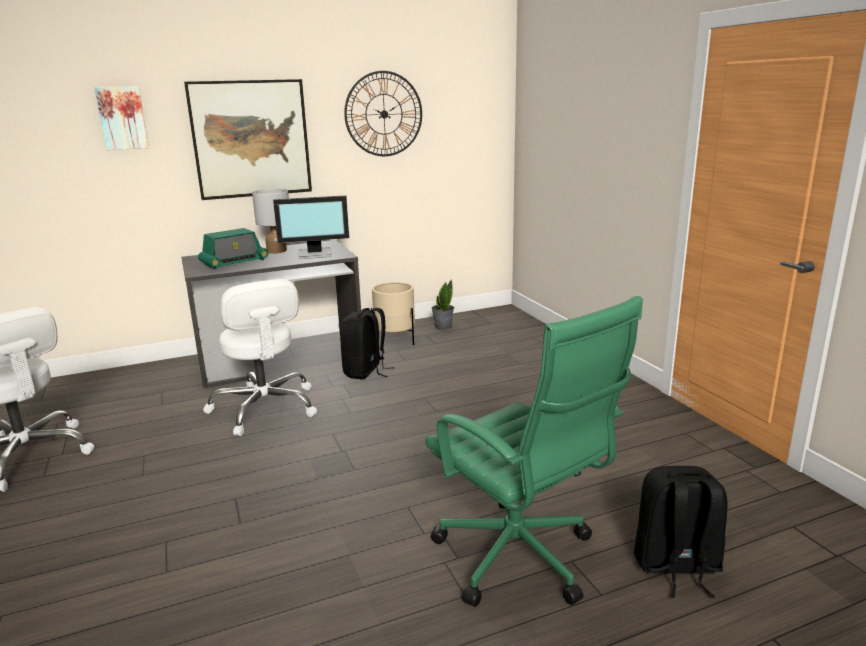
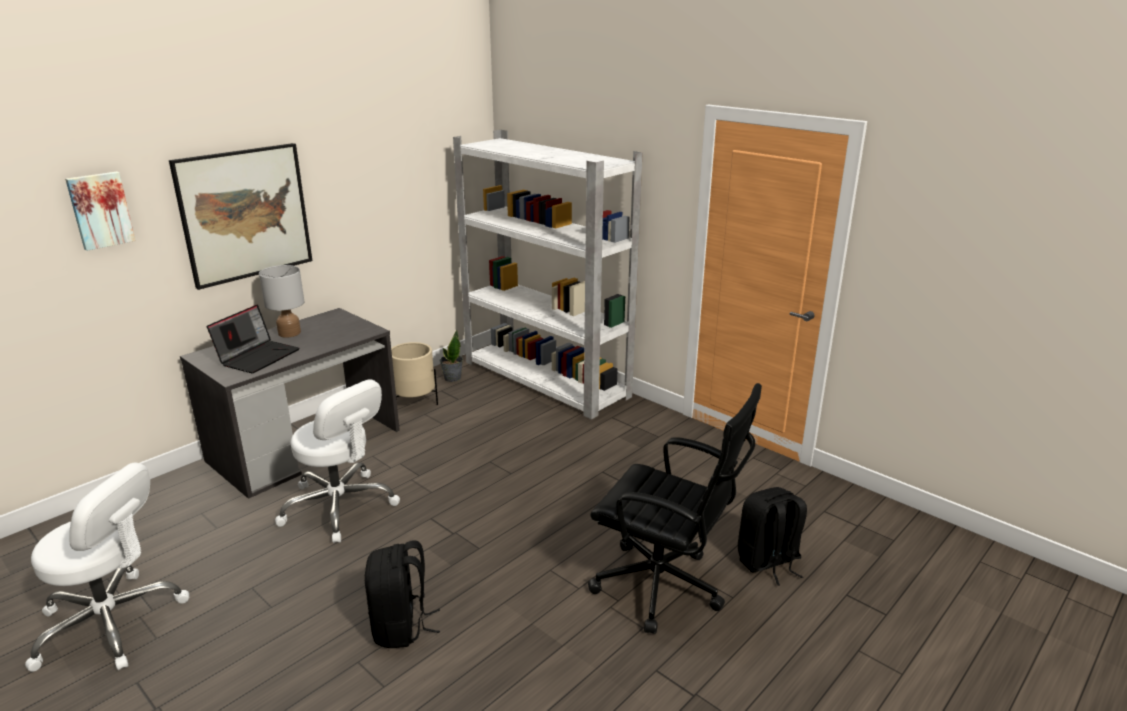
camera: 25 degrees left, 5 degrees up
(234, 262) = (258, 356): radio -> laptop
(315, 254) = (340, 332): monitor -> none
(366, 372) = (412, 444): black backpack -> black backpack (401, 627)
(384, 114) = (376, 169): wall clock -> none
(520, 560) = (664, 588): green office chair -> black office chair
(530, 339) = (545, 379): none -> white bookcase

